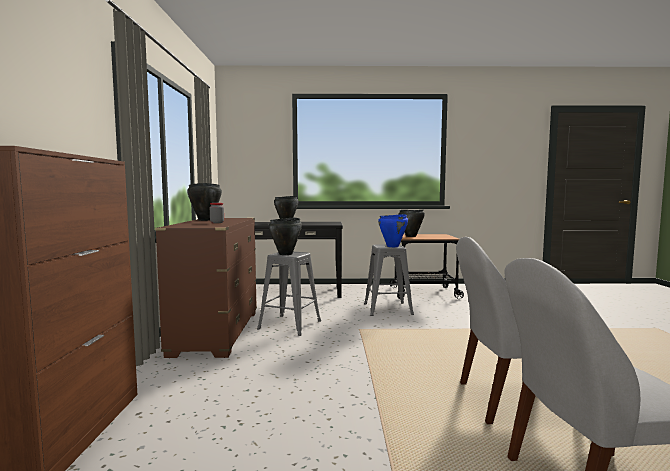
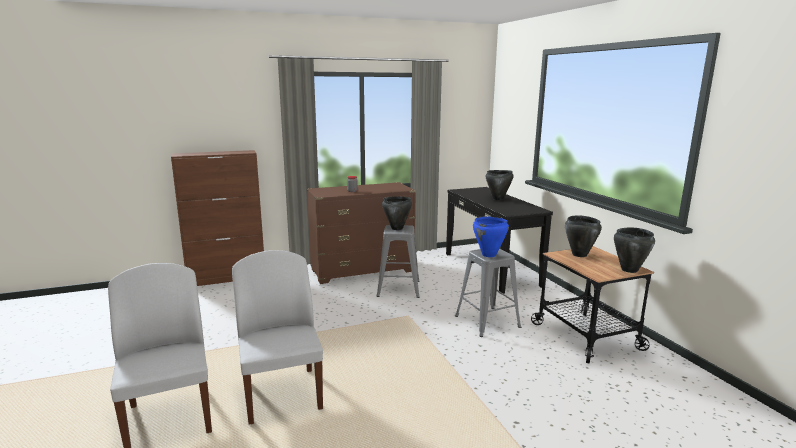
camera: 70 degrees right, 10 degrees up
(205, 220) = (374, 186): black cooking pot -> black cooking pot (629, 270)

